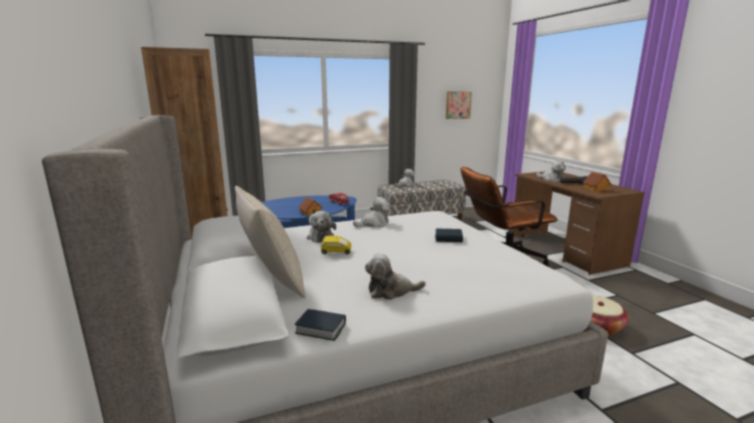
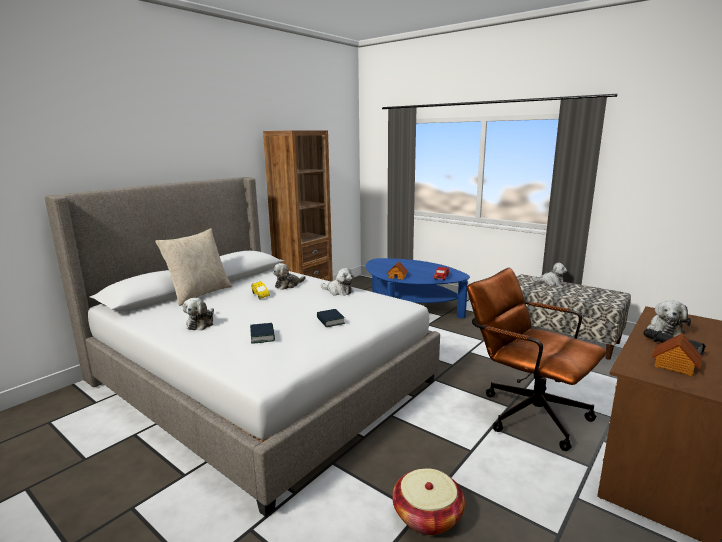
camera: 60 degrees right, 0 degrees up
(321, 328) = (142, 318): book -> book (262, 336)
(391, 291) = (201, 323): plush toy -> plush toy turned 135 degrees counterclockwise
(457, 105) = (684, 184): picture -> none

